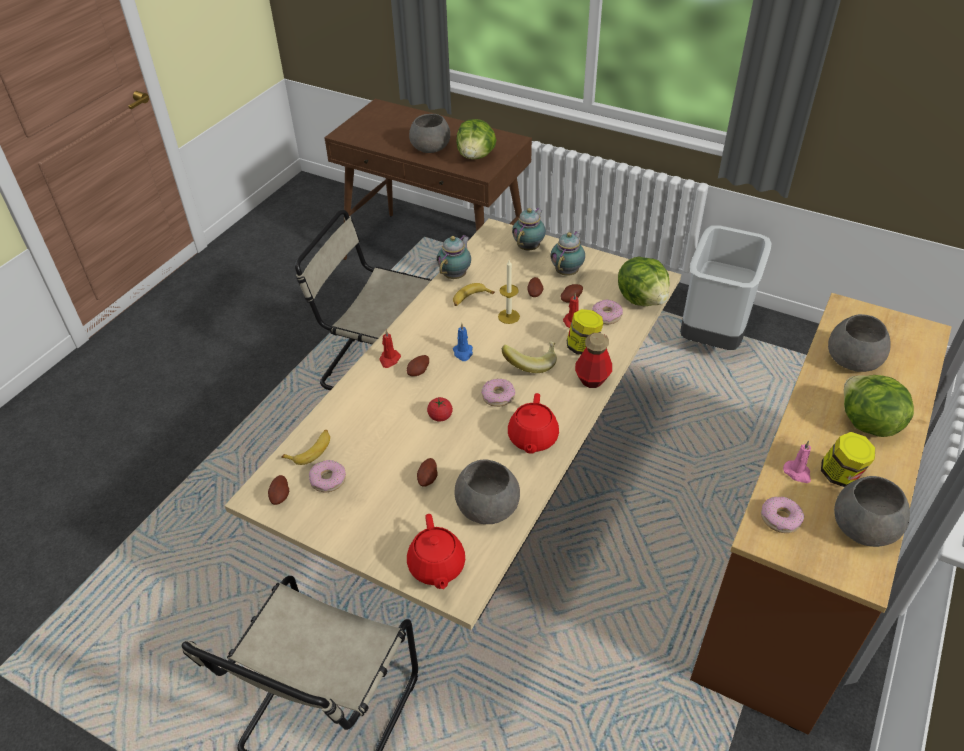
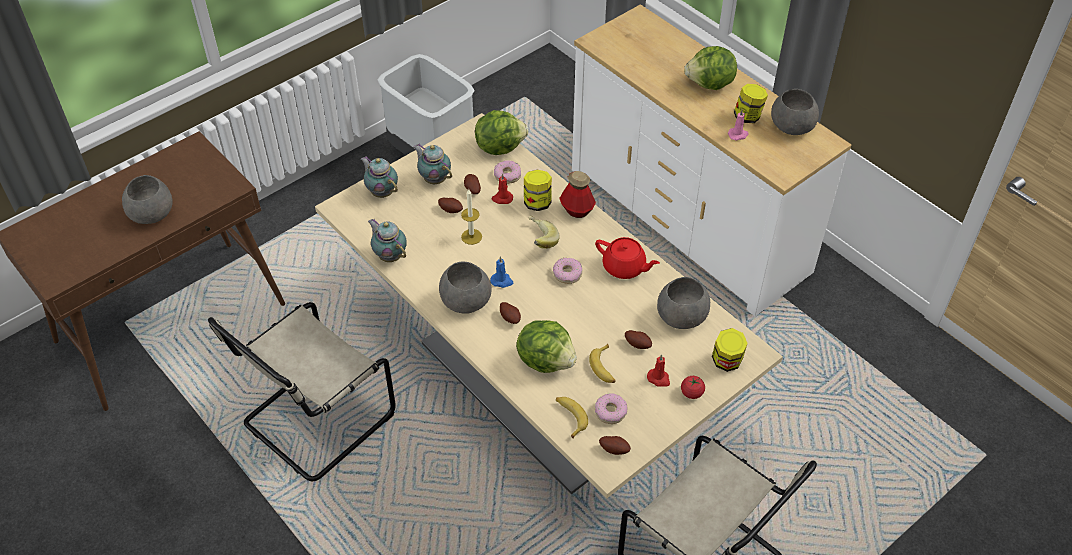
camera: 70 degrees left, 5 degrees up
(389, 360) = (482, 335): red candle -> red candle (659, 379)
(436, 567) = (726, 362): red teapot -> jar
(440, 416) = (572, 318): tomato -> tomato (692, 393)
(470, 299) = (431, 255): banana -> banana (604, 368)
(476, 156) = (200, 182): lettuce -> lettuce (546, 360)
(780, 518) = (772, 159): donut -> none
(794, 568) = (688, 219): brown dresser -> white dresser
(853, 359) = (648, 62): grey bowl -> grey bowl (465, 299)

